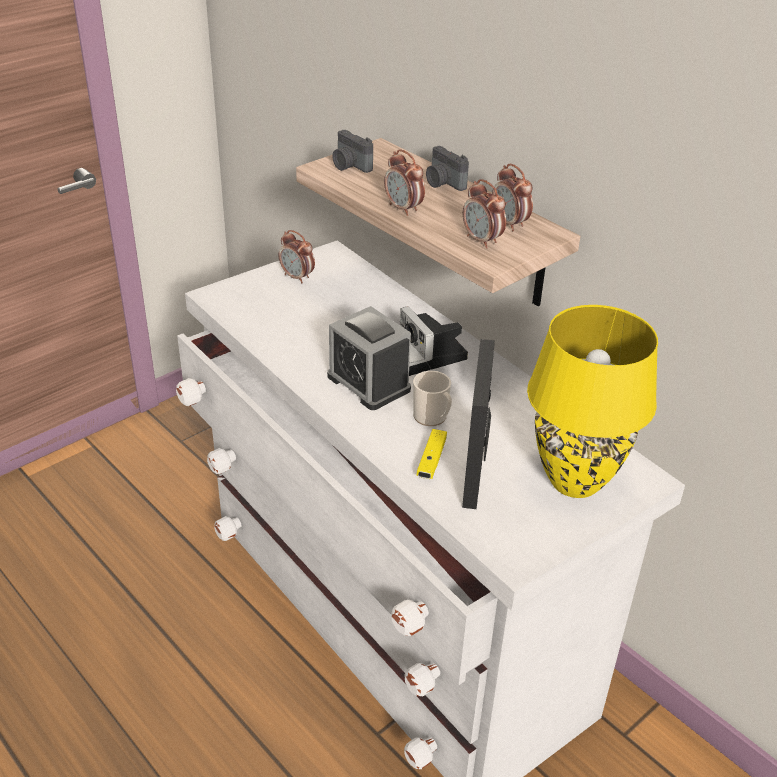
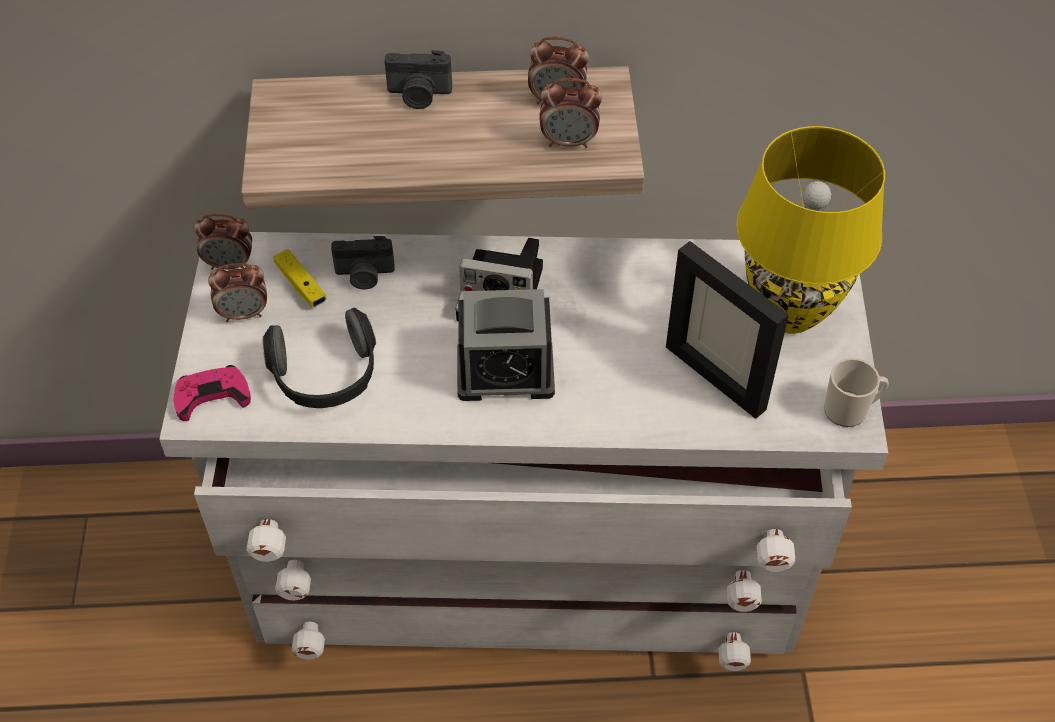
camera: 50 degrees left, 15 degrees up
(231, 294) = (212, 396): none -> pink game controller
(286, 323) = (326, 377): none -> headphones
(349, 166) = (294, 145): camera -> camera (364, 275)
(403, 209) = (442, 160): alarm clock -> alarm clock (230, 264)
(431, 460) = (671, 398): yellow game controller -> yellow game controller (301, 285)
(432, 418) = (609, 356): mug -> mug (850, 409)

